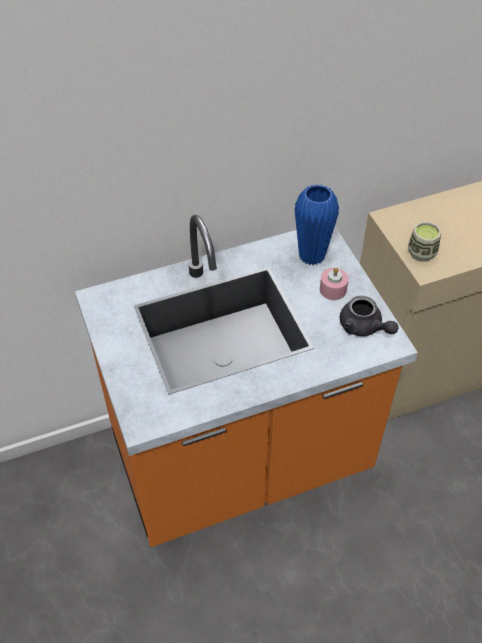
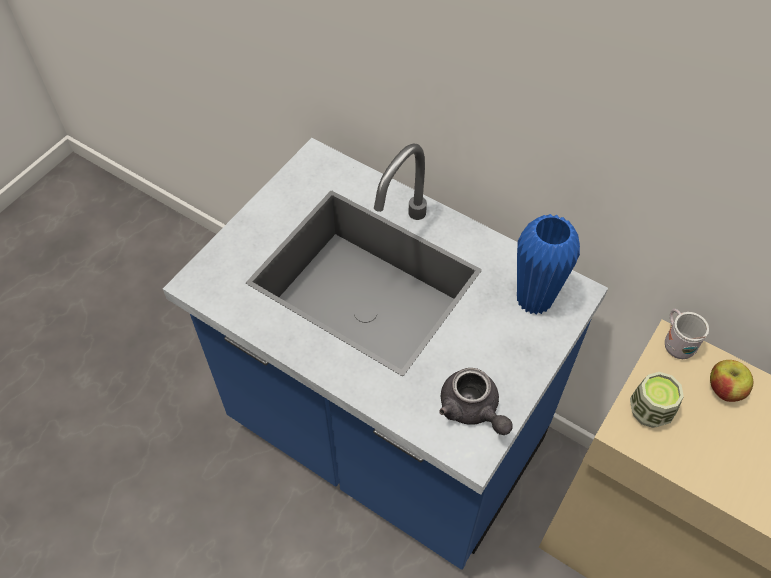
camera: 55 degrees right, 5 degrees up
(241, 461) = (385, 437): orange counter -> blue counter
(333, 289) = (502, 348): pink candle -> none
(364, 327) = (472, 410): grey teapot -> grey teapot turned 45 degrees counterclockwise
(388, 216) = (676, 343): none -> white mug
(431, 216) = (724, 390): none -> apple

